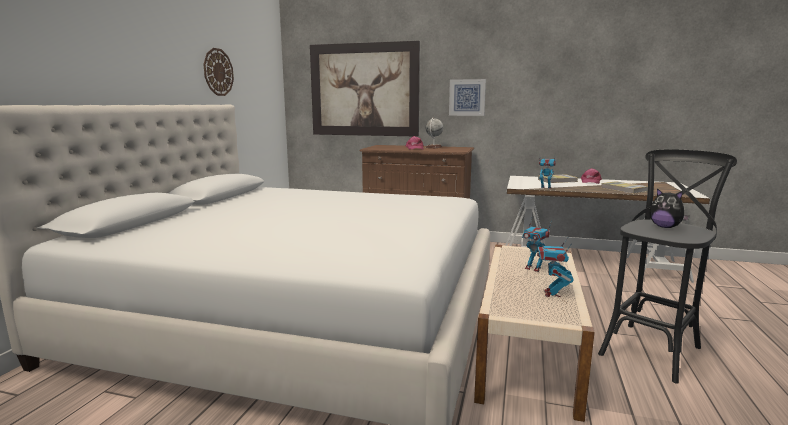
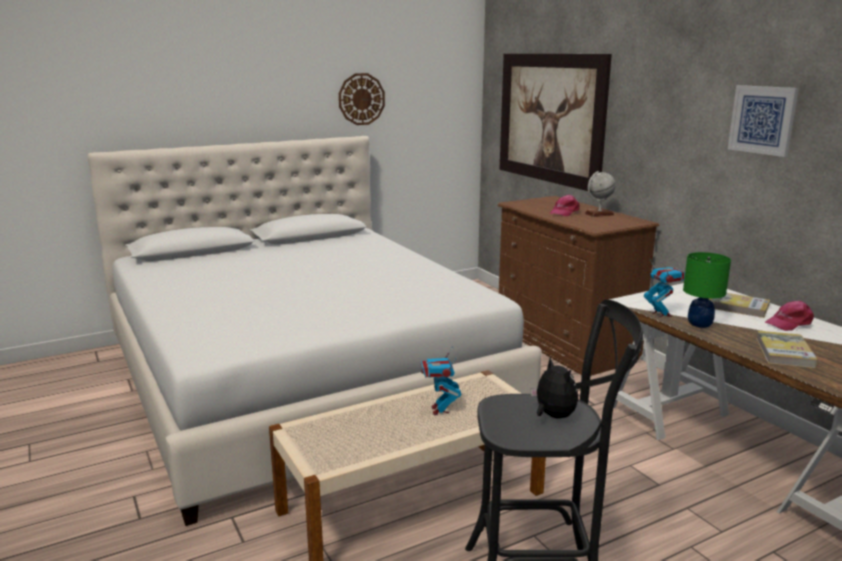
camera: 45 degrees right, 5 degrees up
(467, 97) = (659, 145): picture -> picture (762, 120)
(552, 294) = (376, 439): toy robot -> none
(571, 188) = (701, 325): none -> green table lamp
(665, 227) = (553, 416): plush toy -> plush toy turned 150 degrees clockwise

